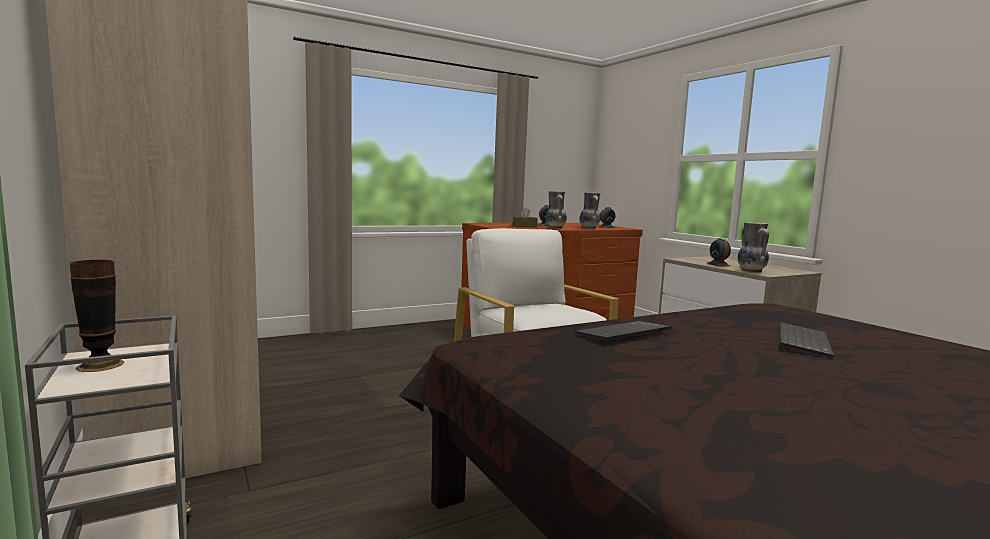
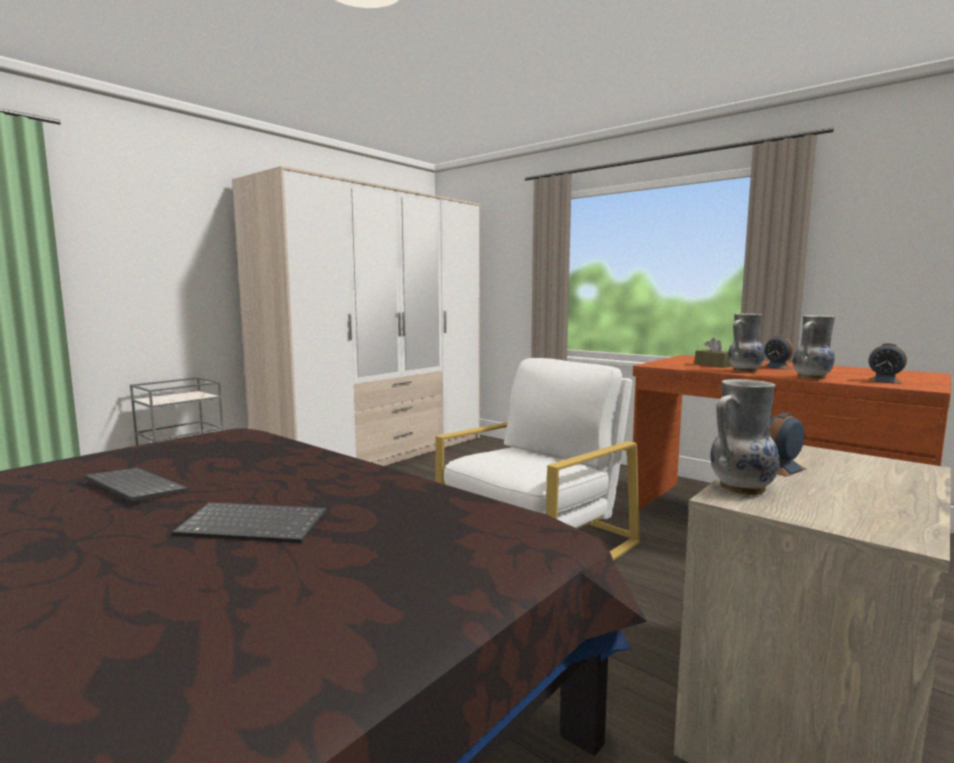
camera: 70 degrees right, 0 degrees up
(100, 365) = (178, 396): vase -> none
(623, 334) = (263, 457): keyboard -> keyboard (132, 487)

